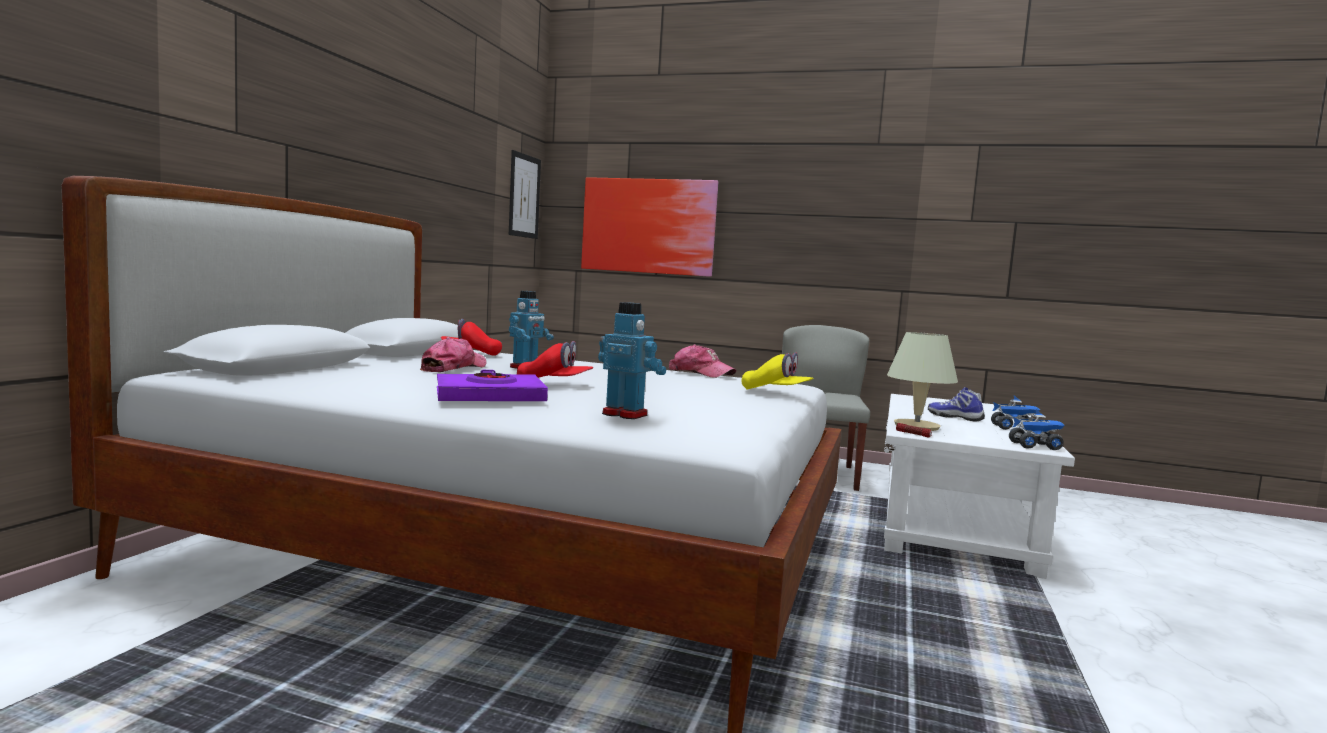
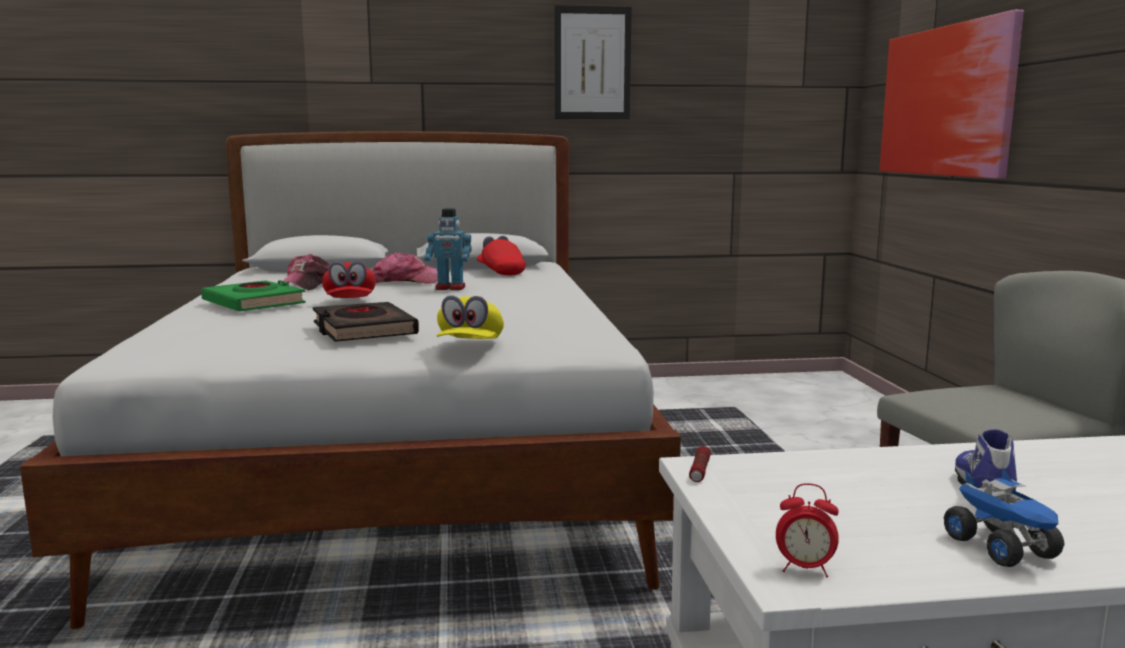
camera: 65 degrees right, 5 degrees up
(490, 397) = (254, 303): purple book -> green book
(524, 196) = (810, 80): picture -> picture (592, 63)
(625, 414) = (194, 328): toy robot -> none
(692, 395) = (363, 330): none -> black book
(700, 373) = (575, 318): cap -> cap (307, 285)
(916, 426) = (786, 469): beige table lamp -> none
(1035, 446) = (805, 569): toy truck -> alarm clock

